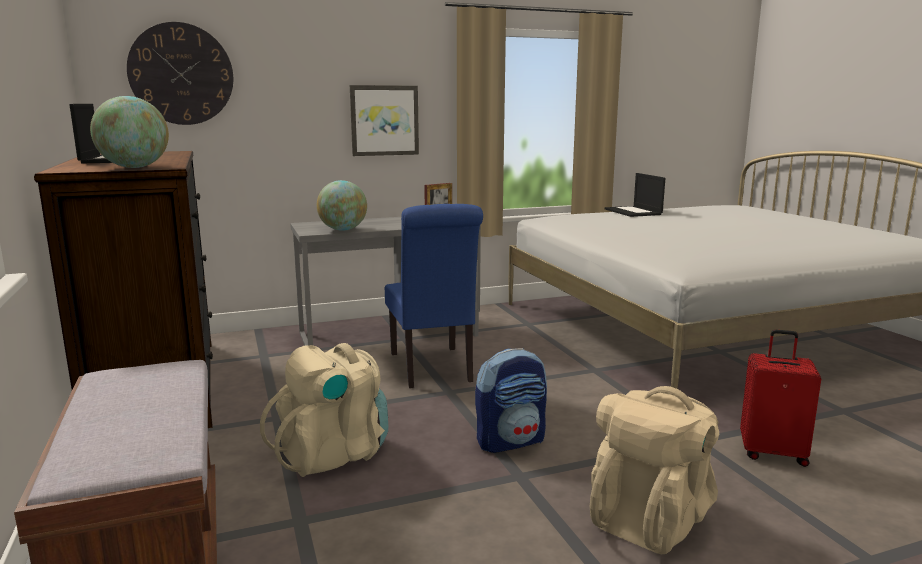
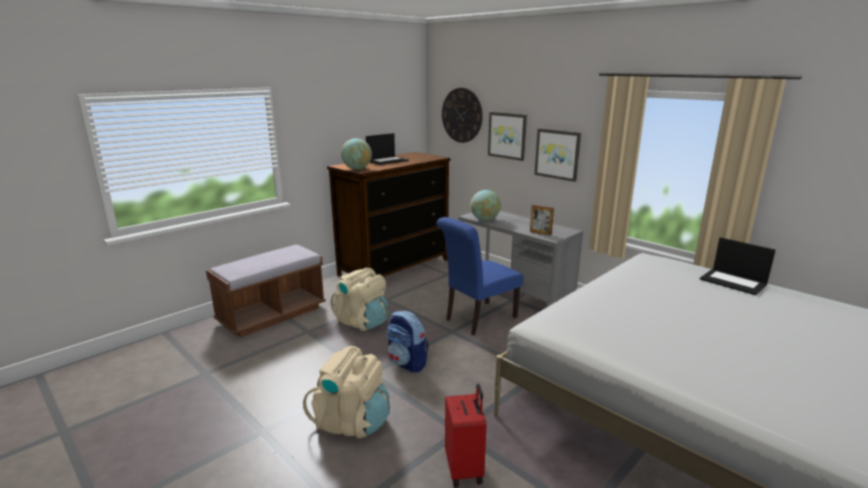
camera: 65 degrees right, 5 degrees up
(291, 102) = (507, 135): none -> picture
(633, 212) = (734, 282): laptop -> laptop turned 90 degrees counterclockwise

